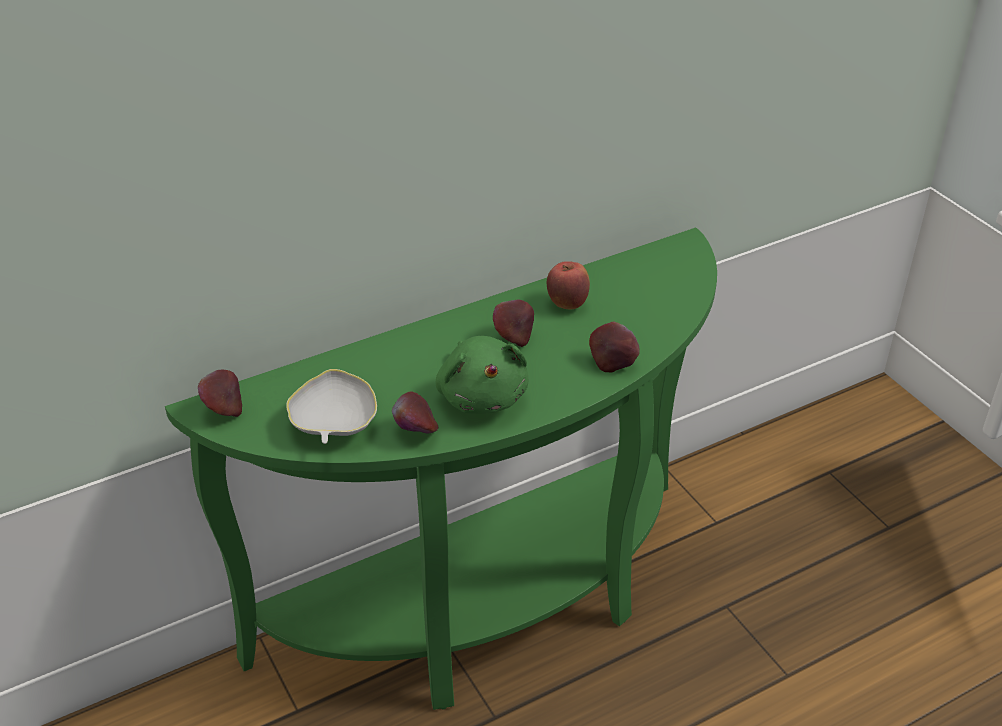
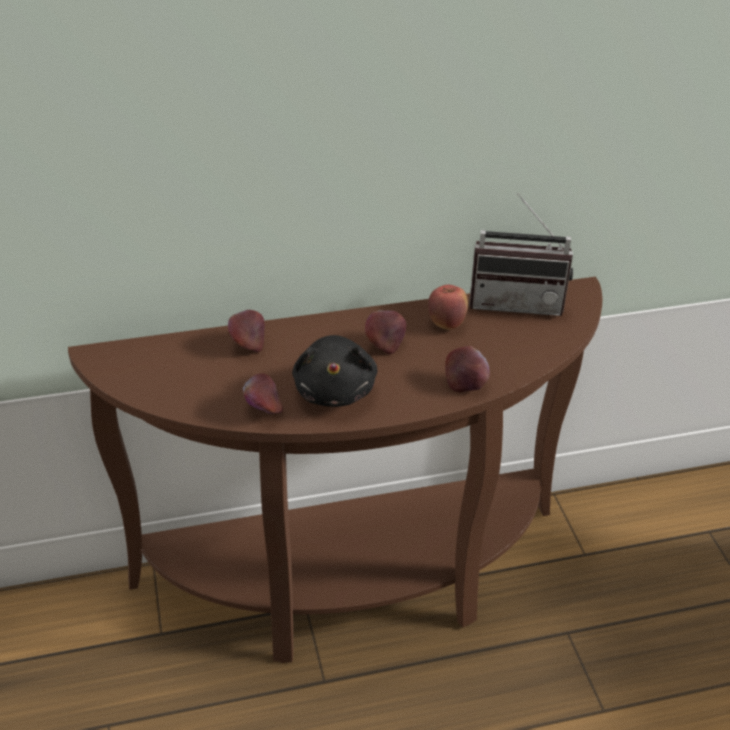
camera: 15 degrees right, 0 degrees up
(223, 410) = (112, 359): apple -> apple (247, 345)
(334, 423) = (197, 389): white bowl -> none
(482, 395) = (335, 390): green plush toy -> black plush toy
(494, 608) = (357, 586): green console table -> brown console table
(629, 267) = (517, 301): none -> radio

